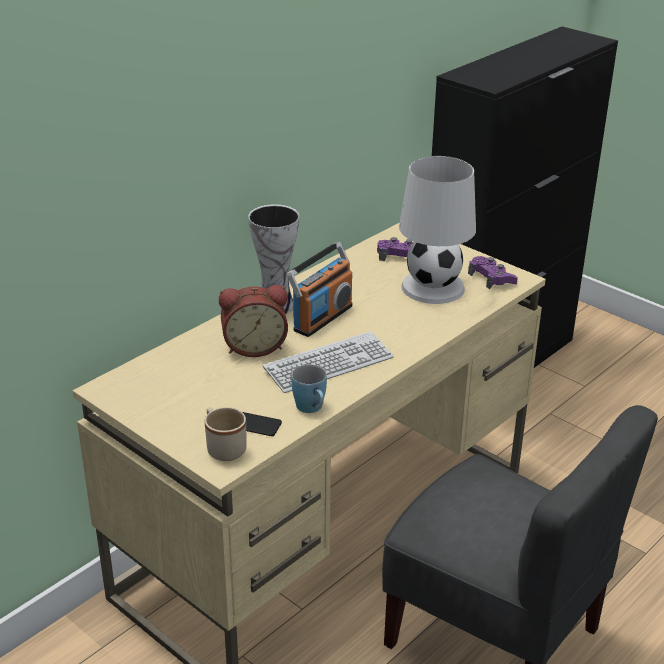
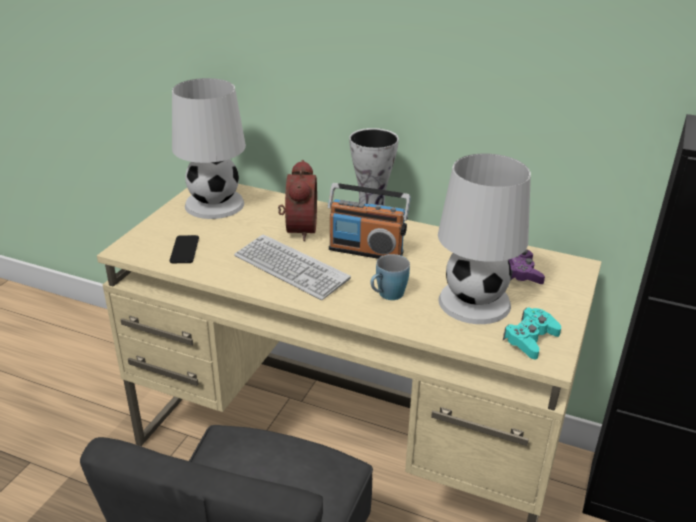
camera: 70 degrees right, 0 degrees up
(159, 390) = (214, 204): none -> white table lamp
(223, 447) = (148, 245): beige mug -> none
(254, 346) = (298, 229): alarm clock -> alarm clock turned 150 degrees counterclockwise
(312, 409) = (216, 273): blue mug -> blue mug (387, 296)
(491, 278) = (530, 339): purple game controller -> turquoise game controller

